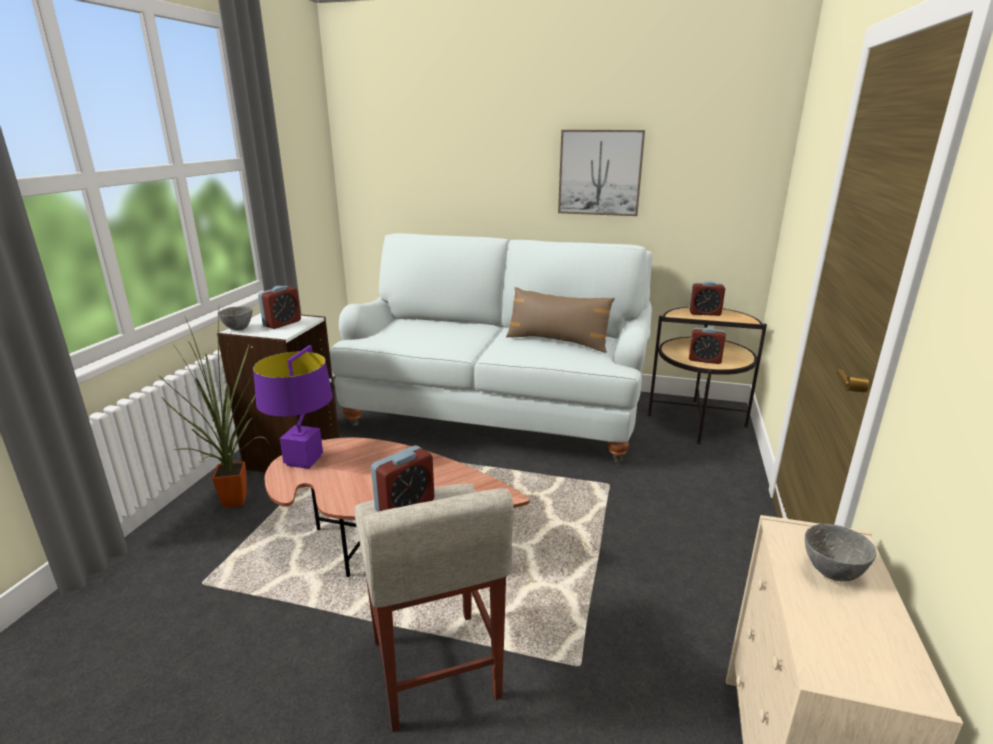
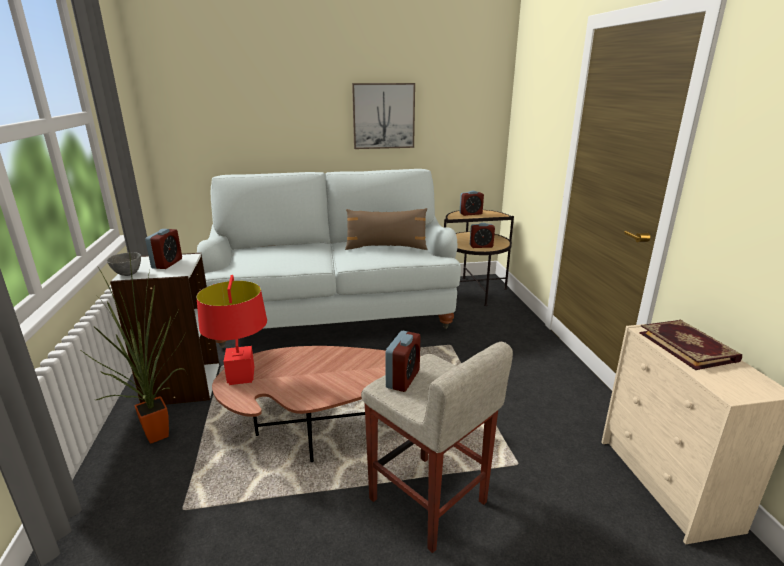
camera: 25 degrees left, 0 degrees up
(304, 460) = (241, 377): purple table lamp -> red table lamp
(833, 573) = (688, 346): grey bowl -> book

